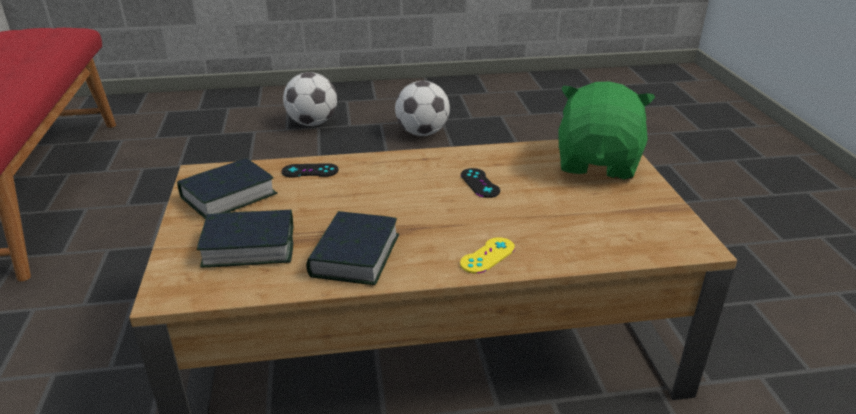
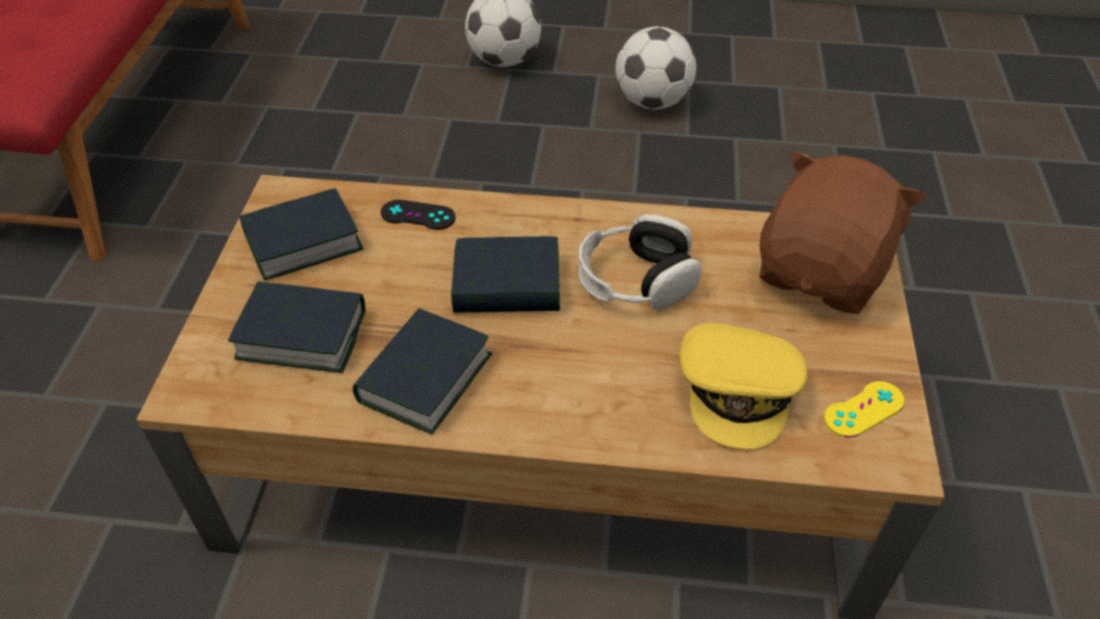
camera: 15 degrees right, 15 degrees up
(392, 198) = (507, 285): none -> book
(480, 183) = (636, 280): black game controller -> headphones
(487, 255) = (595, 414): yellow game controller -> yellow game controller (864, 409)
(577, 227) = (738, 389): none -> yellow cap
(598, 163) = (823, 272): green plush toy -> brown plush toy

